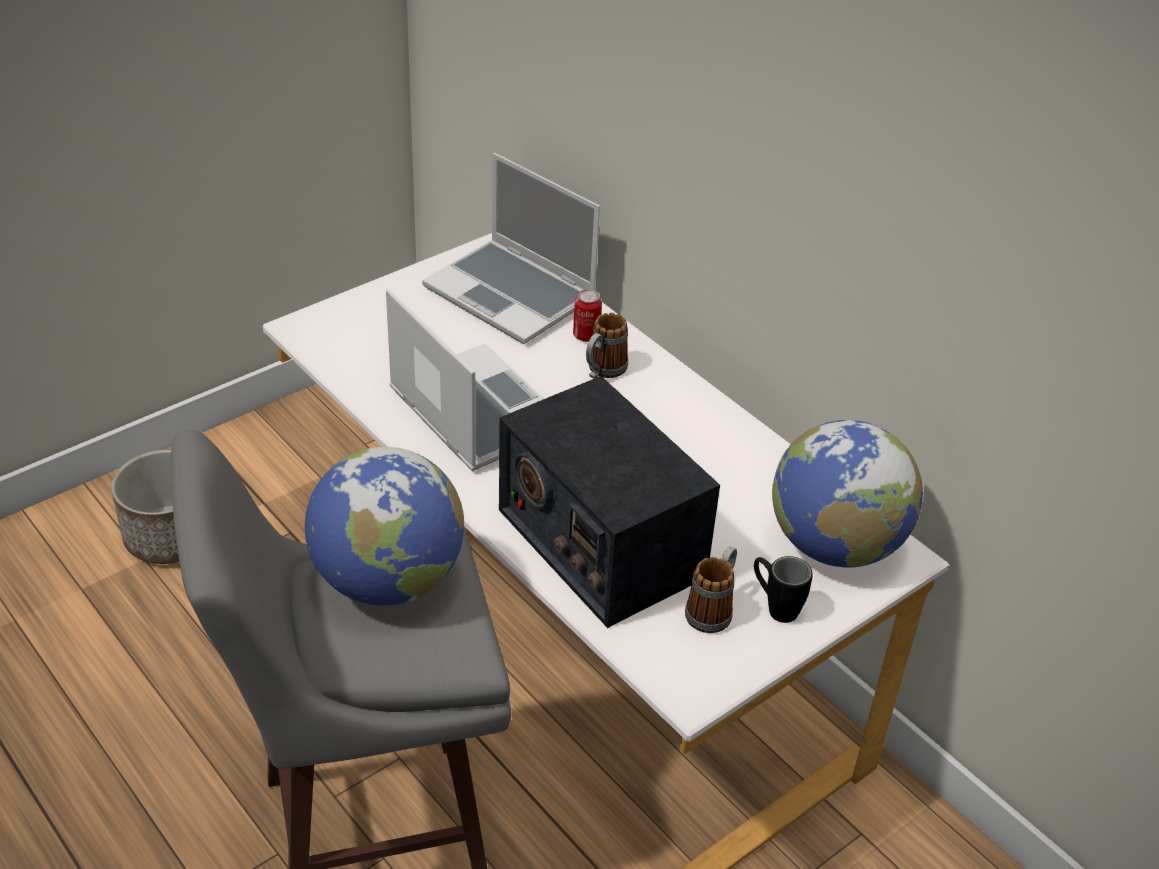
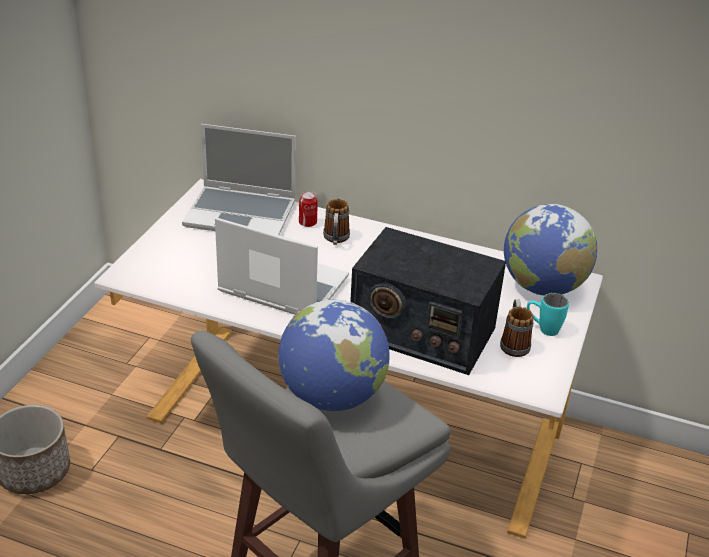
camera: 30 degrees left, 5 degrees down
(775, 606) = (542, 329): black mug -> turquoise mug

